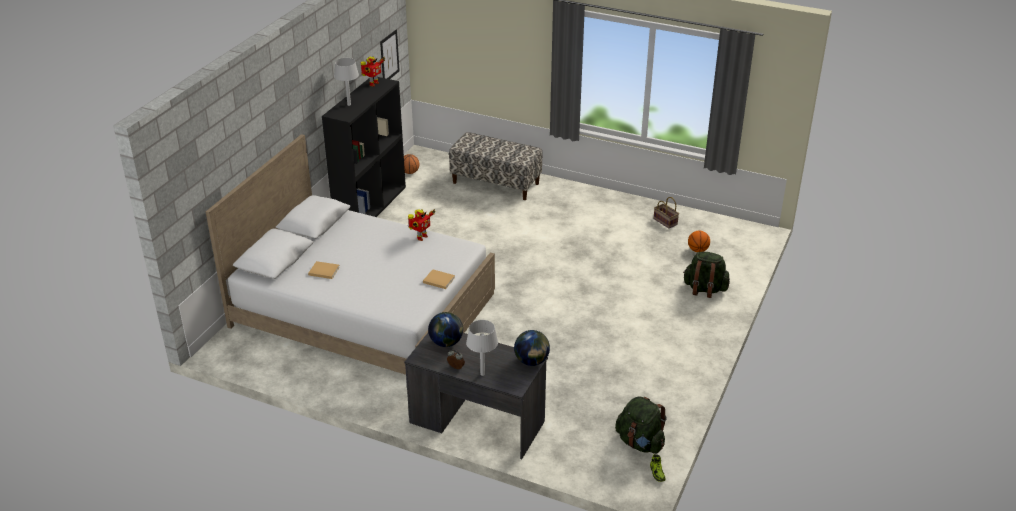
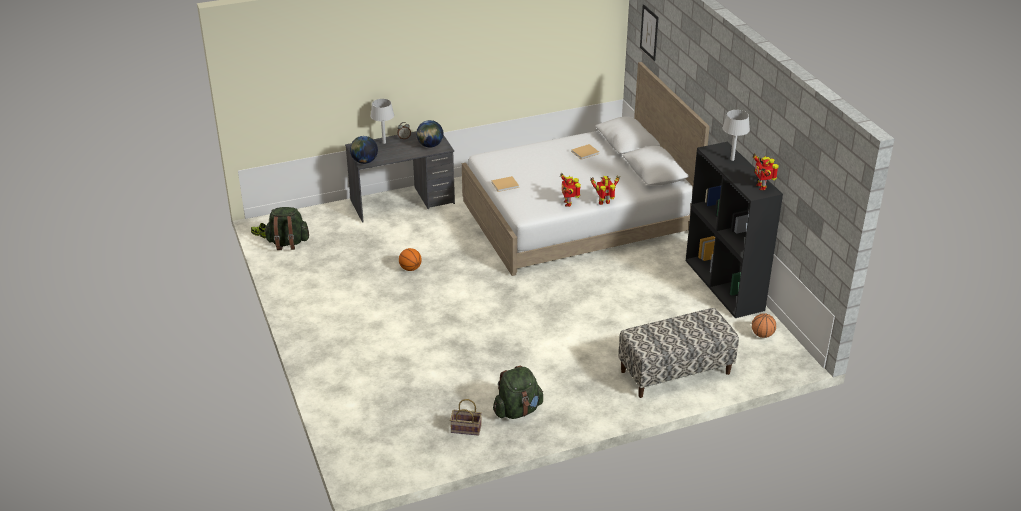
camera: 135 degrees right, 0 degrees up
(389, 56) = (816, 219): picture -> picture (649, 32)
(397, 222) = (604, 203): none -> toy robot
(698, 250) = (400, 414): basketball -> basketball (410, 268)
(704, 289) = (353, 376): green backpack -> green backpack (517, 410)

